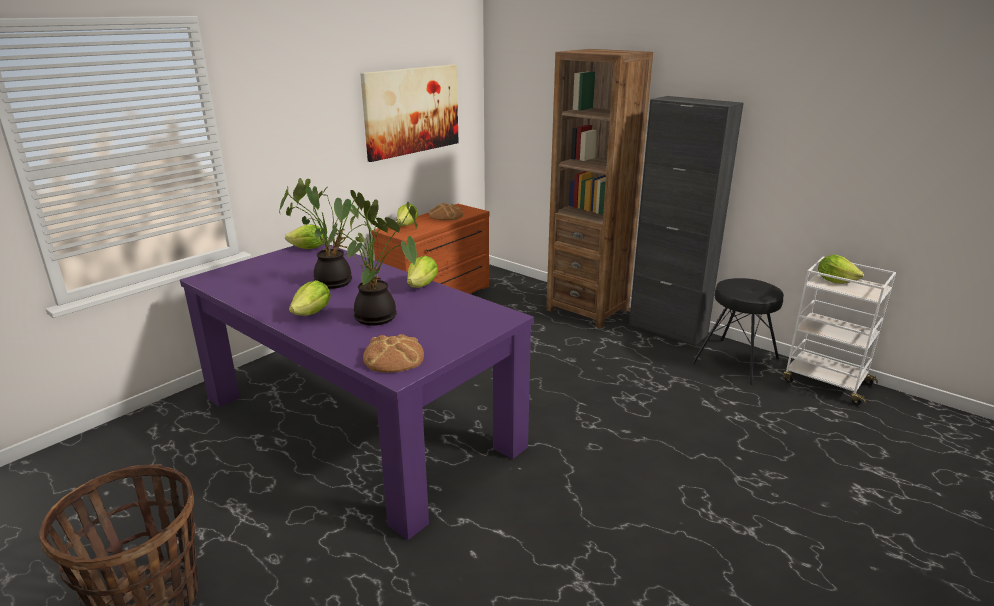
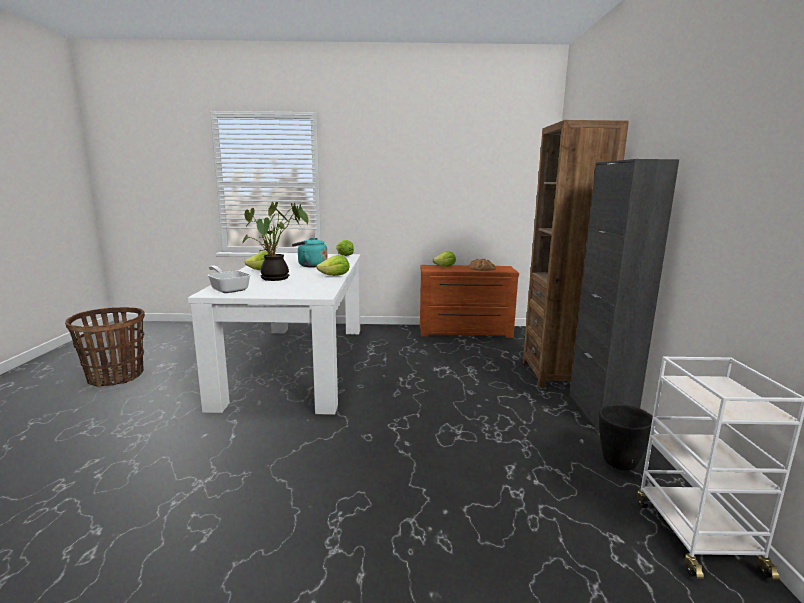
camera: 50 degrees right, 10 degrees down
(335, 281) = (310, 266): potted plant -> turquoise kettle
(358, 421) = (298, 362): purple dining table -> white dining table
(393, 357) = (228, 289): bread -> frying pan
(412, 111) = (472, 185): picture -> none
(736, 361) = (619, 463): black stool -> black planter
(835, 281) = (714, 387): lettuce -> none

